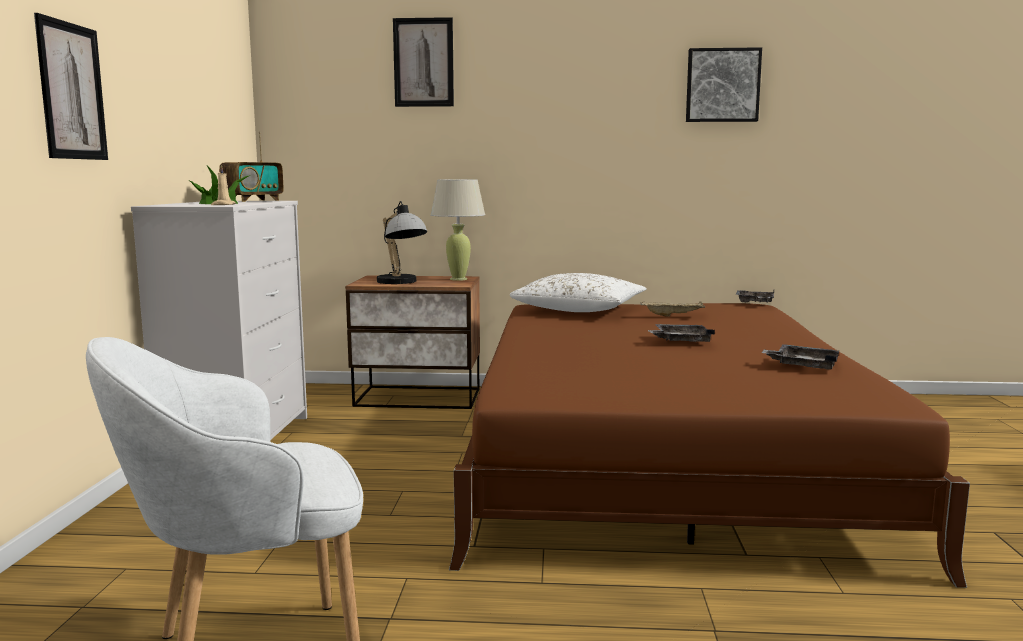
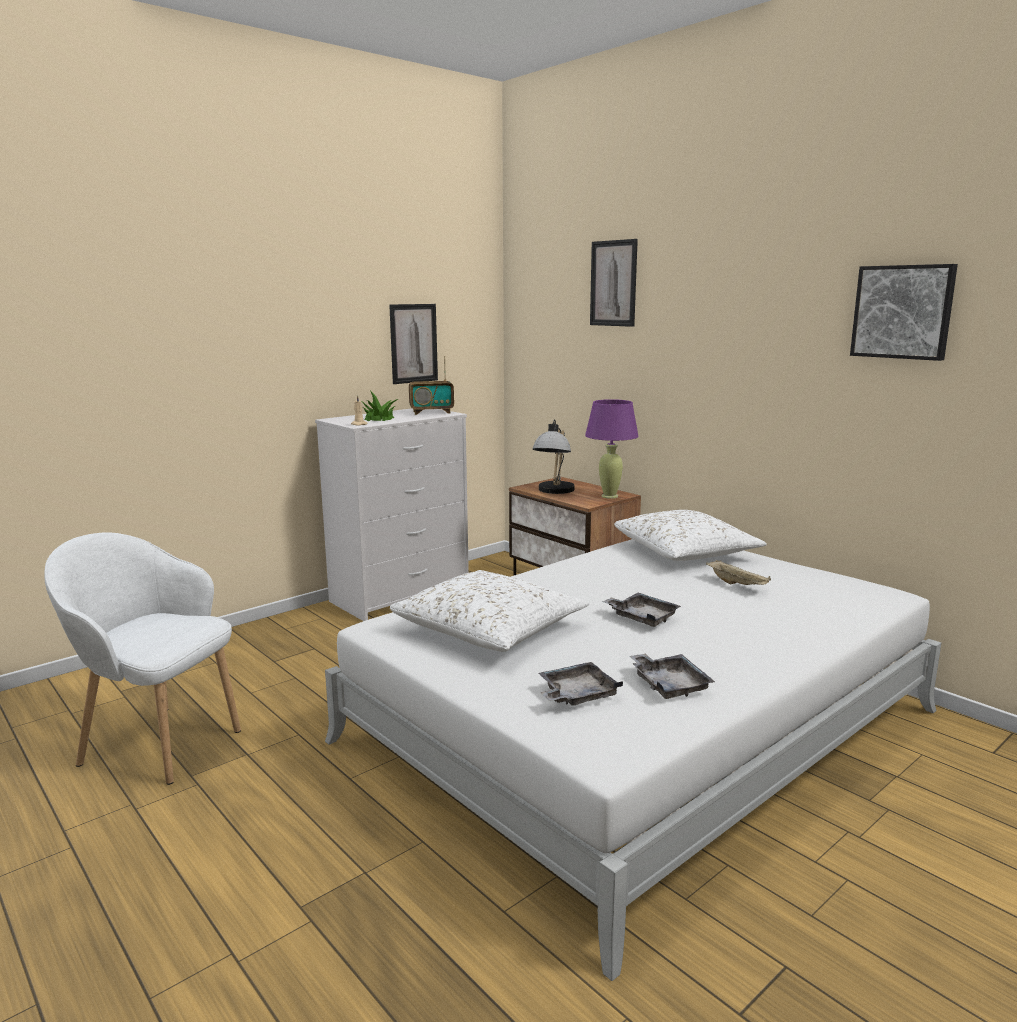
camera: 45 degrees right, 5 degrees up
(71, 91) = (261, 347): picture -> picture (413, 343)
(458, 279) = (609, 496): beige table lamp -> purple table lamp
(606, 373) = (490, 629): none -> white pillow
(660, 457) = (640, 726): brown bed -> white bed
(754, 303) = (889, 591): grey tray -> grey tray (576, 695)

